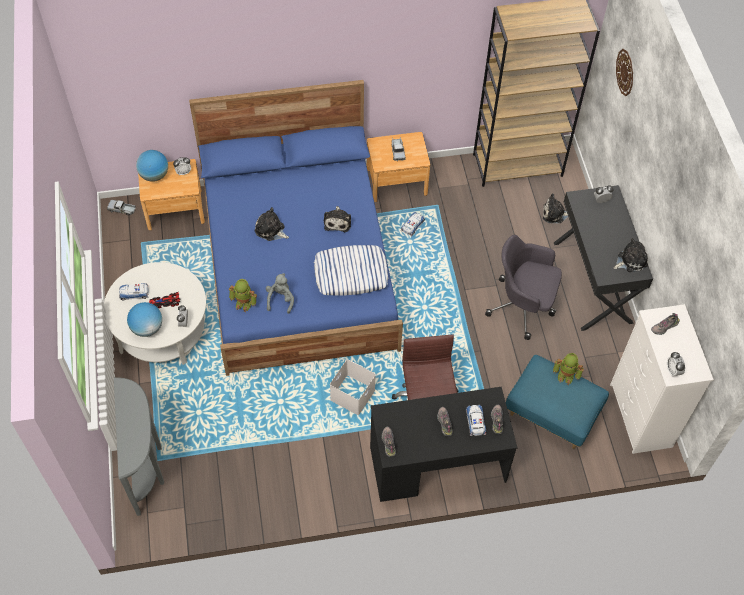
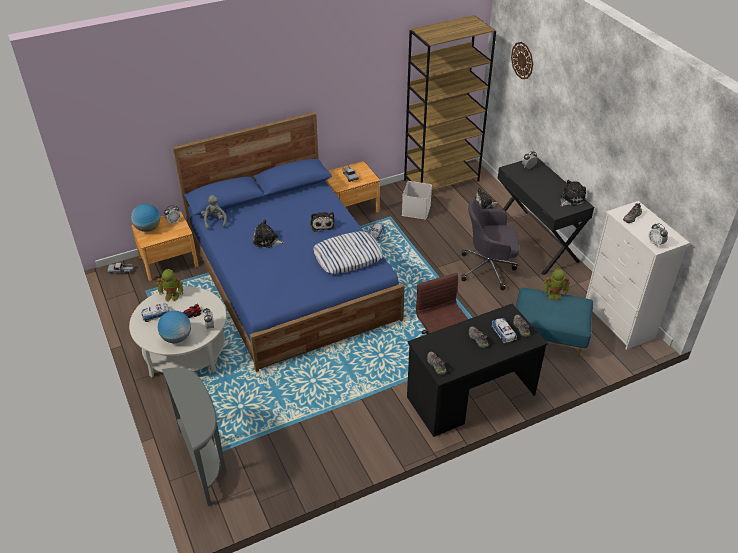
camera: 15 degrees left, 15 degrees down
(244, 303) = (263, 294): toy robot -> toy robot (172, 295)
(280, 299) = (294, 286): grey plush toy -> grey plush toy (215, 221)
(352, 394) = (374, 361): white storage box -> white storage box (415, 209)

